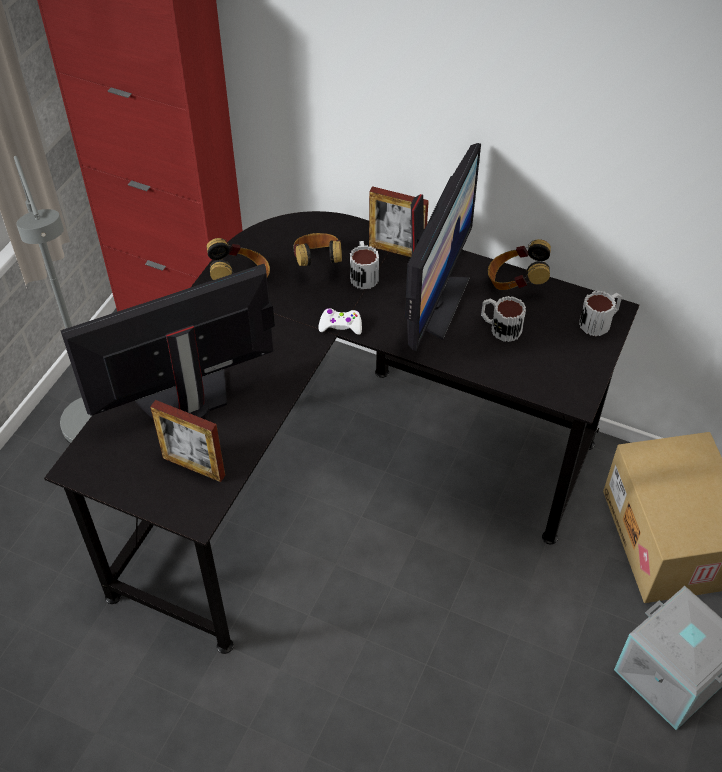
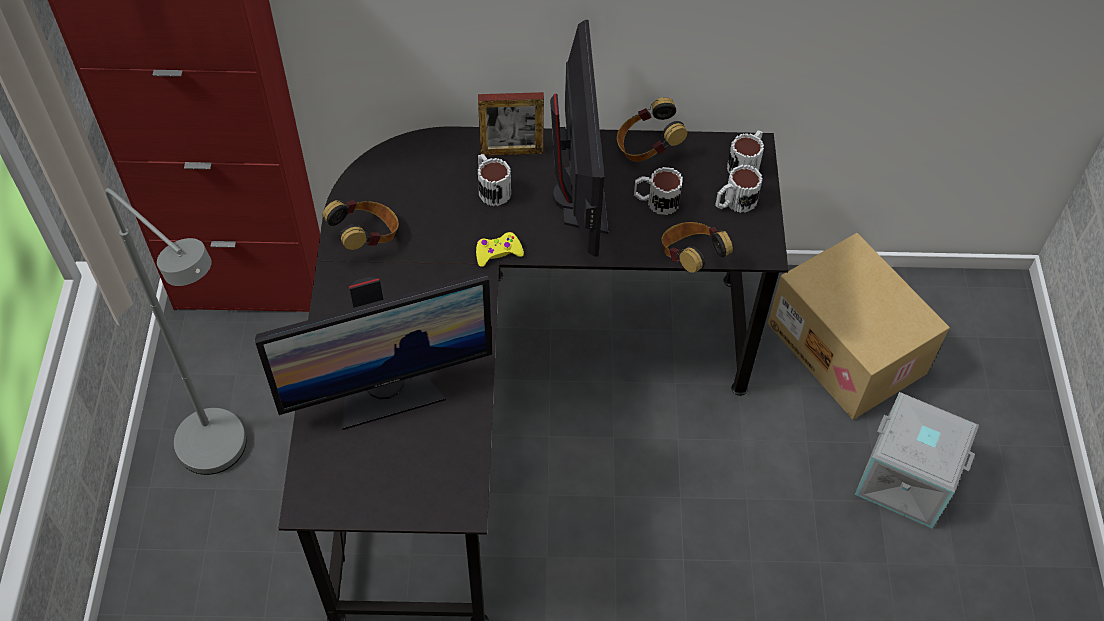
camera: 25 degrees left, 5 degrees up
(188, 403) = (387, 392): monitor -> monitor turned 150 degrees counterclockwise
(193, 466) = (430, 457): picture frame -> none
(318, 263) = (437, 191): headphones -> headphones (690, 258)
(340, 325) = (498, 253): white game controller -> yellow game controller
(571, 350) = (734, 202): none -> mug

